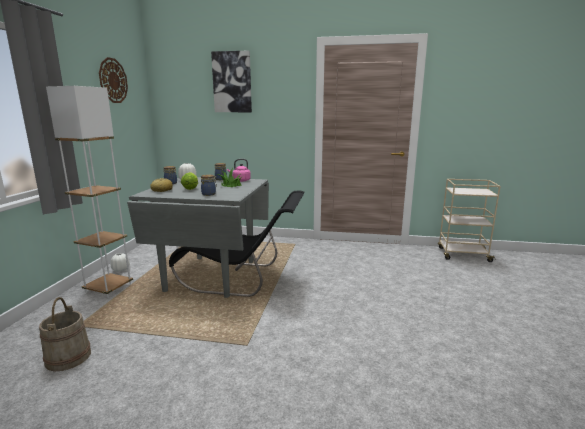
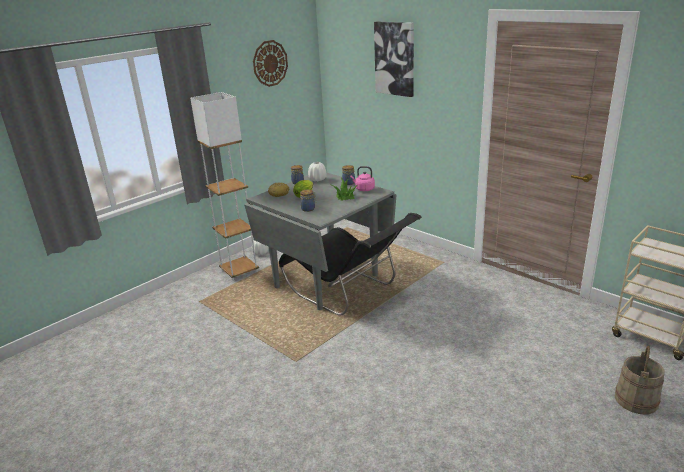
camera: 35 degrees right, 10 degrees up
(68, 357) = (180, 326): beige bucket -> beige bucket (636, 400)

